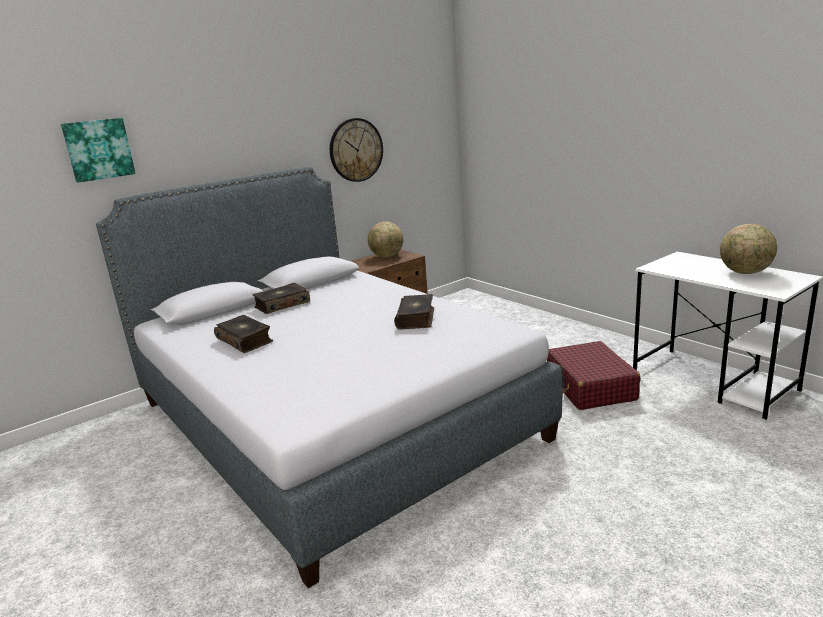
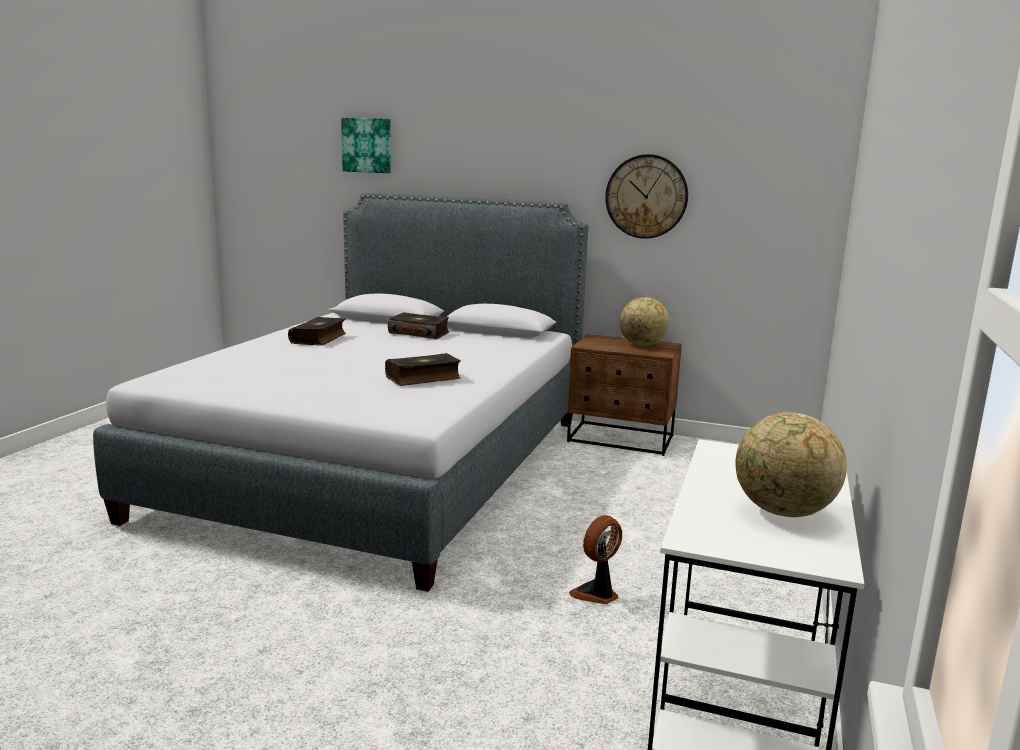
camera: 55 degrees right, 5 degrees down
(590, 387) = (597, 594): red suitcase -> fan

